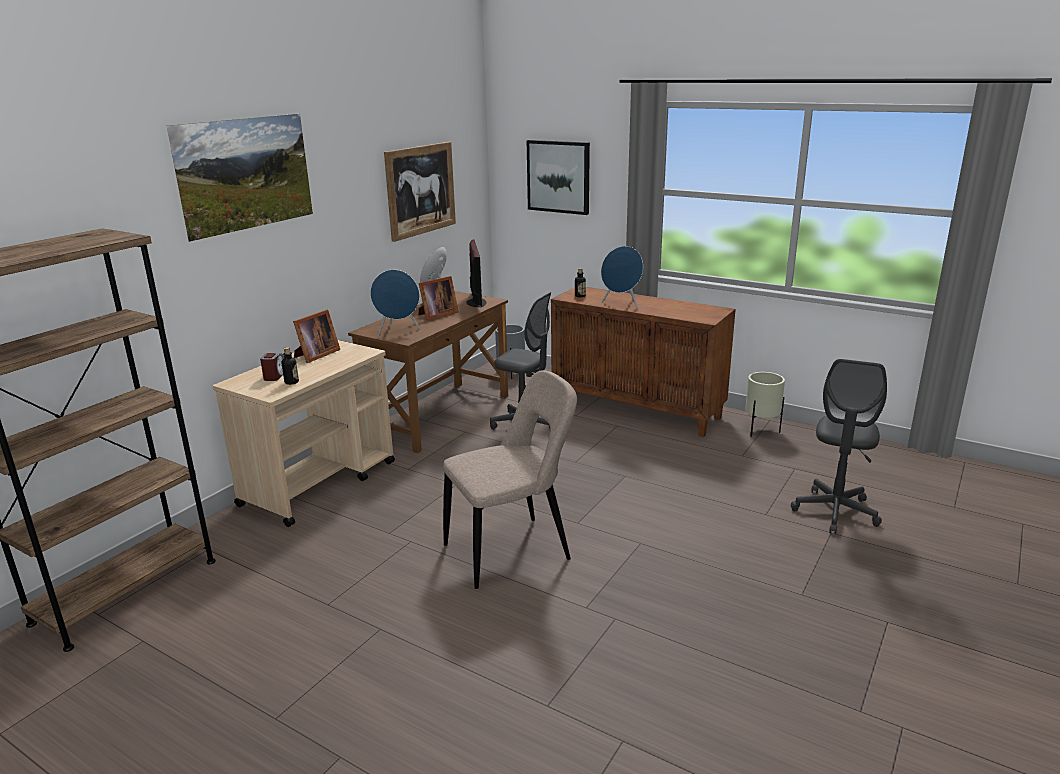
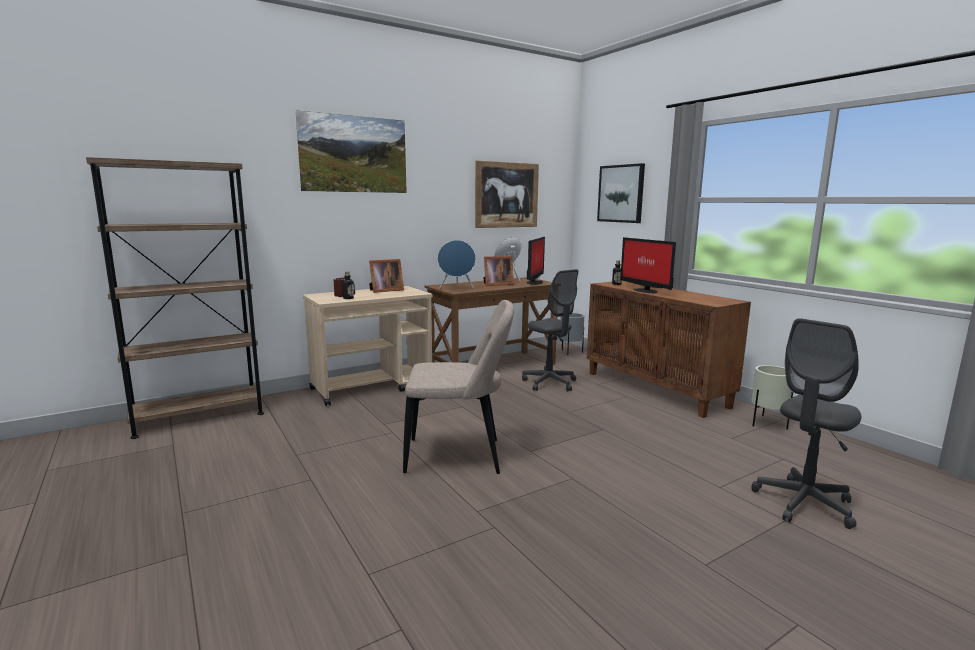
camera: 25 degrees right, 10 degrees down
(622, 305) = (645, 290): blue speaker -> monitor

